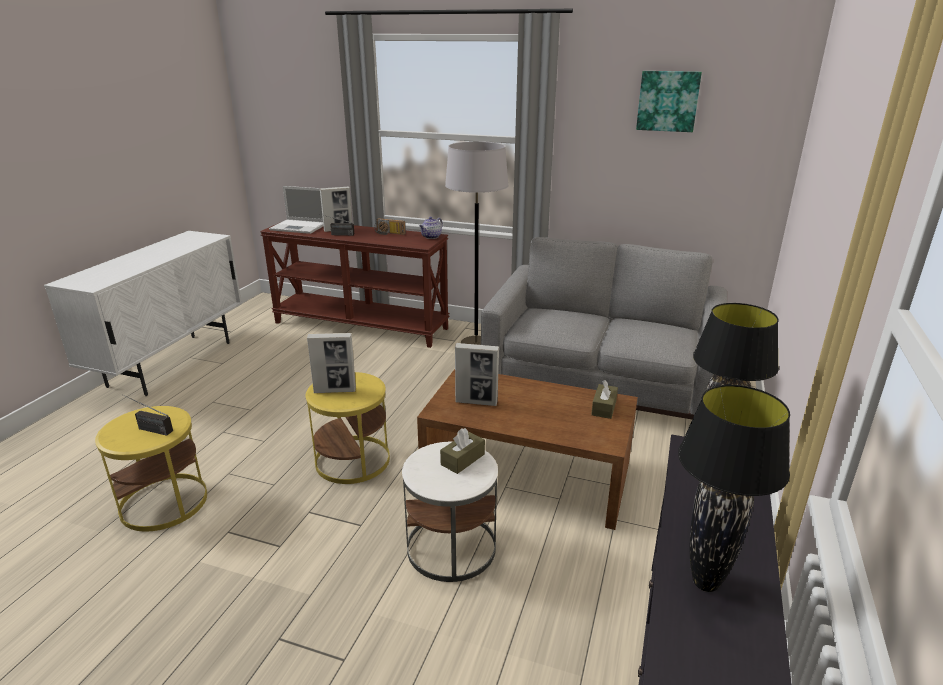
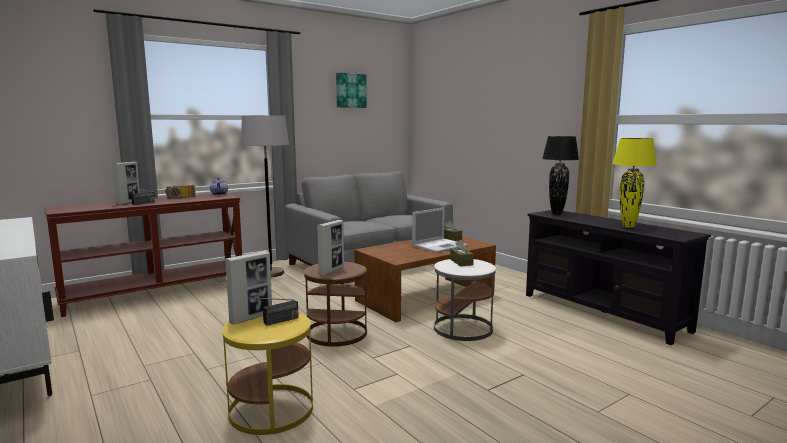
camera: 55 degrees left, 15 degrees down
(300, 227) = (82, 207): laptop -> laptop (440, 246)
(353, 460) = (336, 333): yellow side table -> brown side table
(476, 402) = (403, 253): picture frame -> picture frame (251, 318)
(706, 582) = (628, 226): black table lamp -> yellow table lamp

